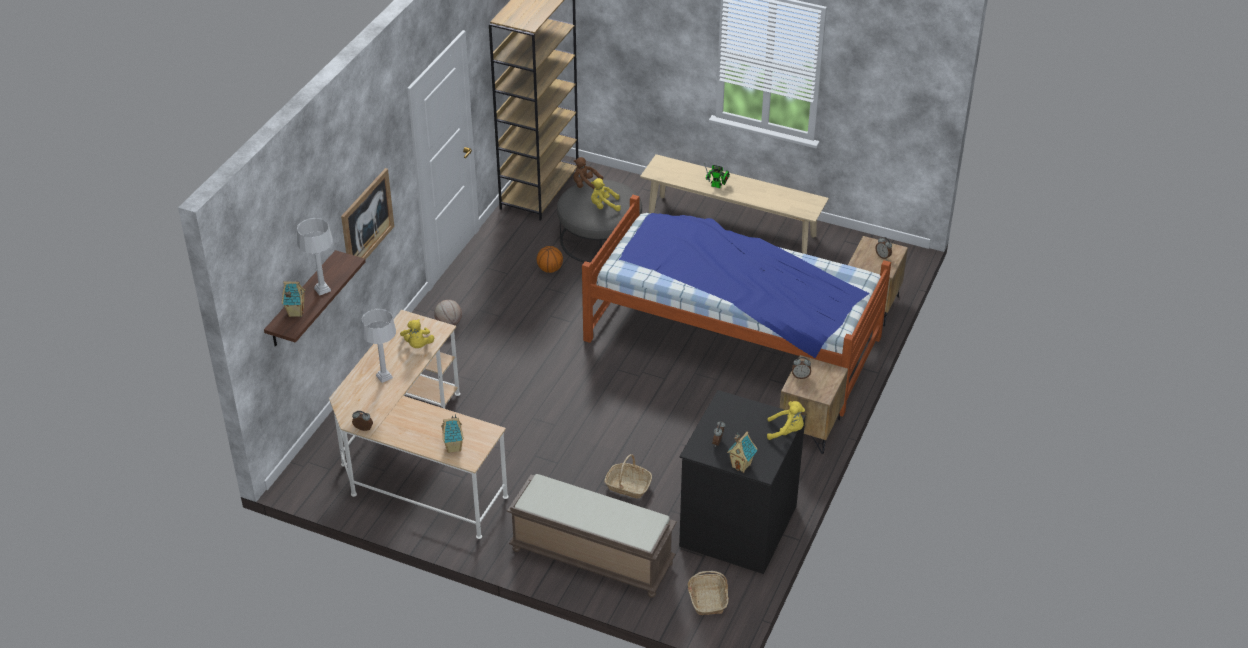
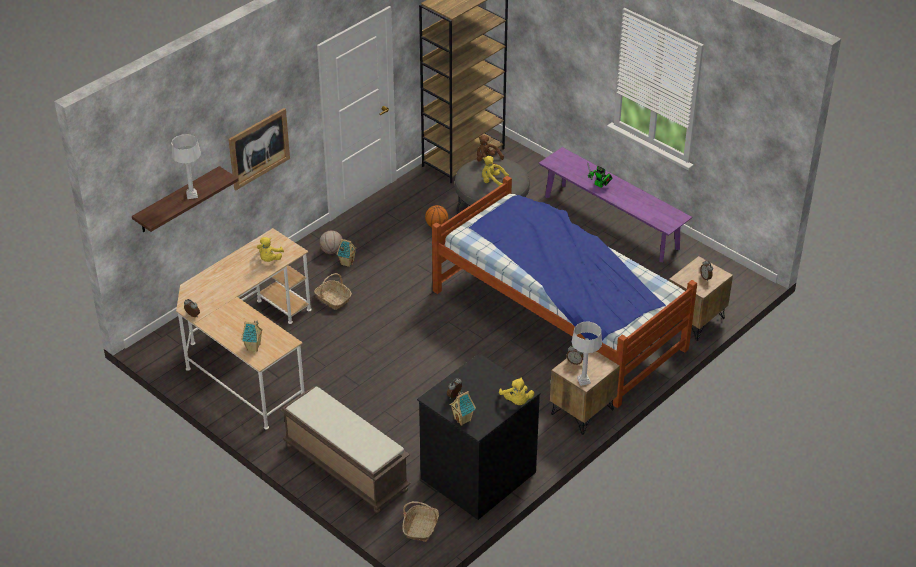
camera: 20 degrees right, 0 degrees up
(295, 312) = (162, 208): toy house -> toy house (347, 262)
(384, 377) = (230, 278): grey table lamp -> grey table lamp (584, 381)
(628, 486) = (405, 419): basket -> basket (333, 299)
(731, 224) = (611, 222): beige bench -> purple bench
(786, 431) = (516, 401): yellow plush toy -> yellow plush toy turned 45 degrees clockwise

